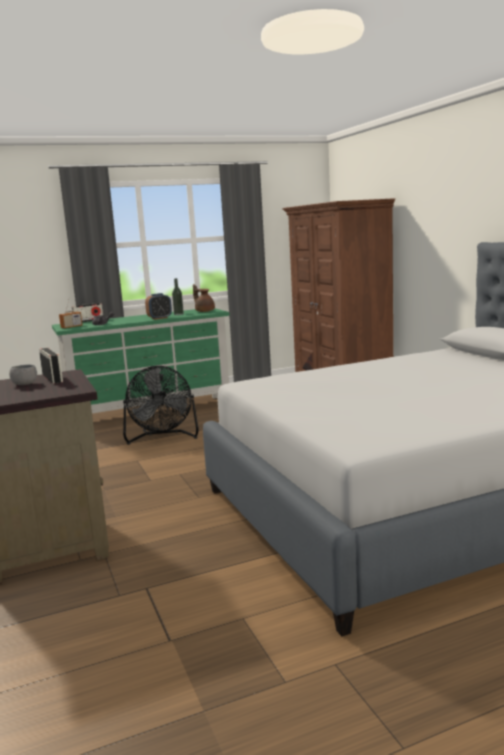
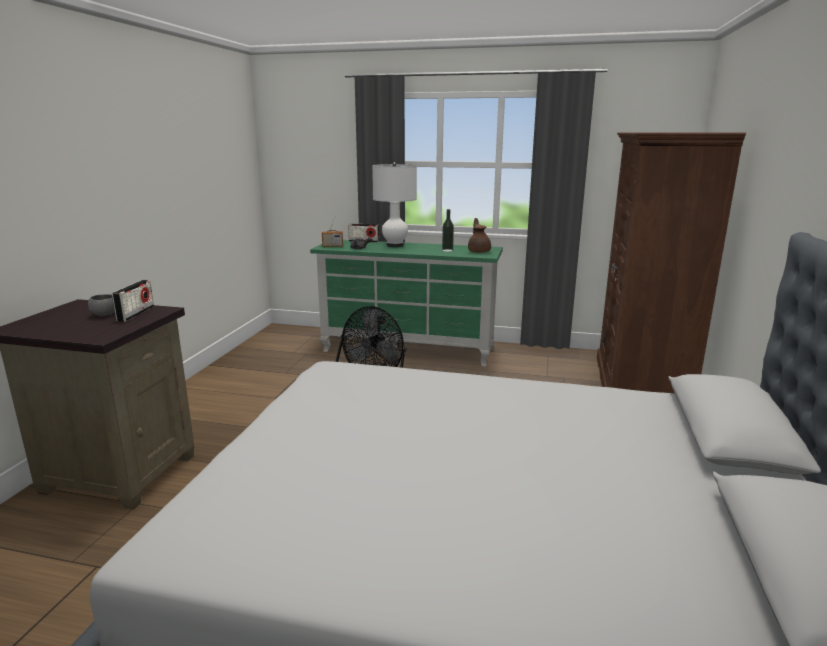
camera: 35 degrees right, 5 degrees up
(125, 318) = (395, 245): none -> white table lamp
(159, 318) = (419, 252): alarm clock -> none

